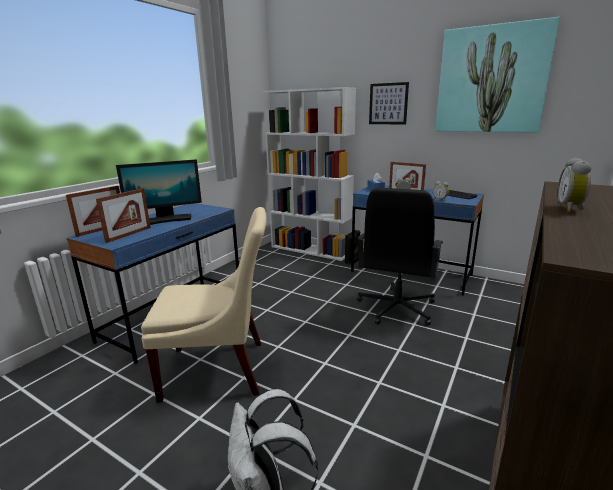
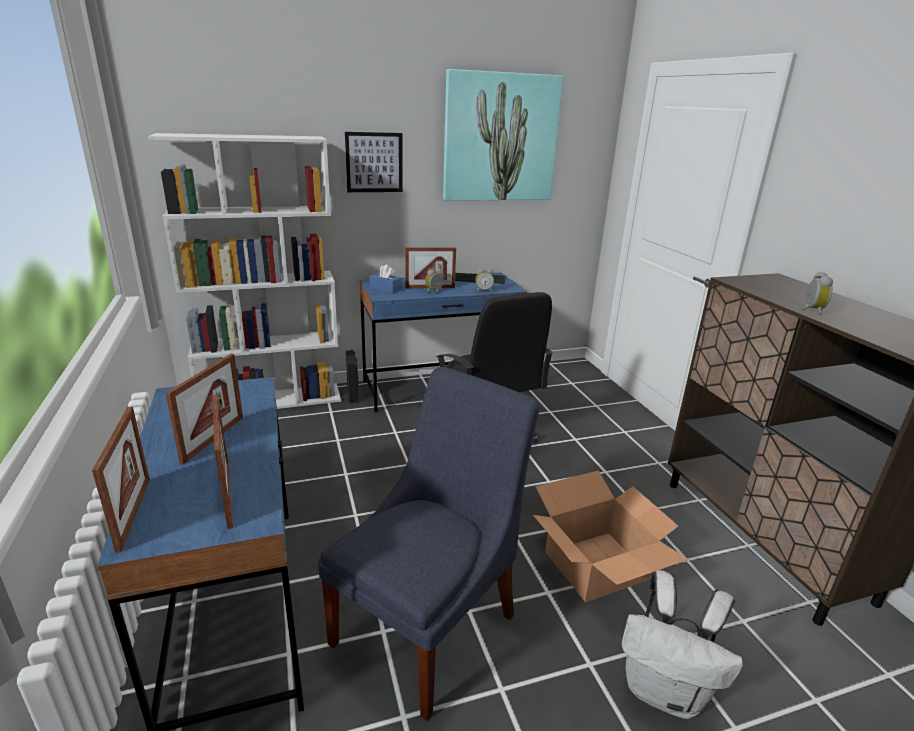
camera: 50 degrees left, 5 degrees up
(166, 220) = (213, 439): monitor -> picture frame
(220, 370) = (430, 623): beige chair -> blue chair
(348, 410) = (598, 566): none -> cardboard box
(571, 208) = (811, 310): alarm clock -> alarm clock turned 135 degrees counterclockwise

